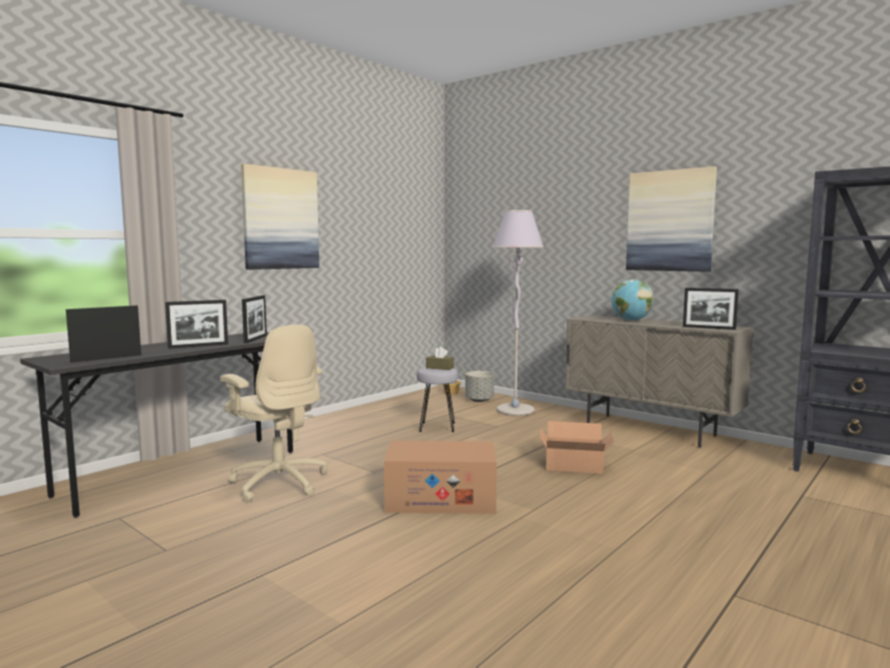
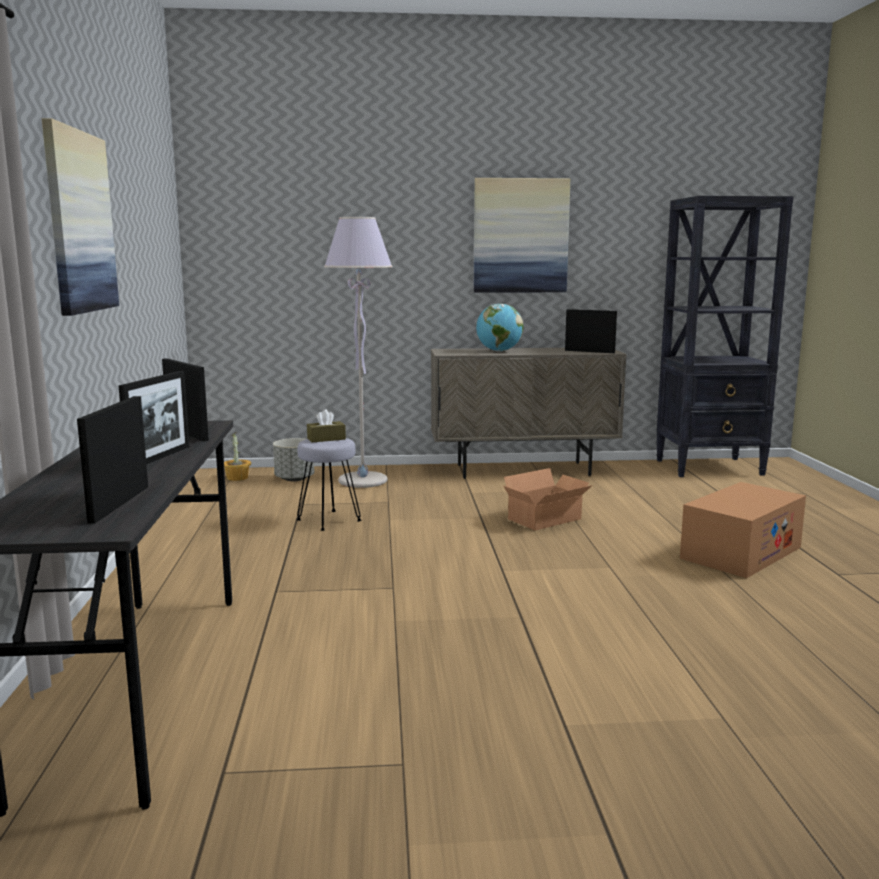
camera: 45 degrees left, 5 degrees up
(279, 482) = (316, 640): beige office chair -> none
(441, 499) = (523, 588): cardboard box -> cardboard box (741, 553)
(708, 328) = (589, 351): picture frame -> picture frame turned 135 degrees counterclockwise

